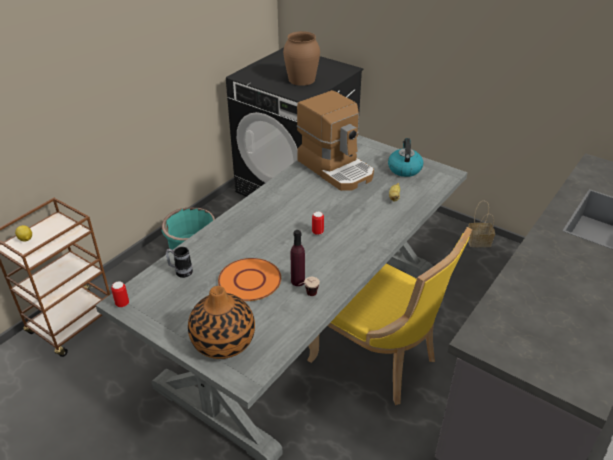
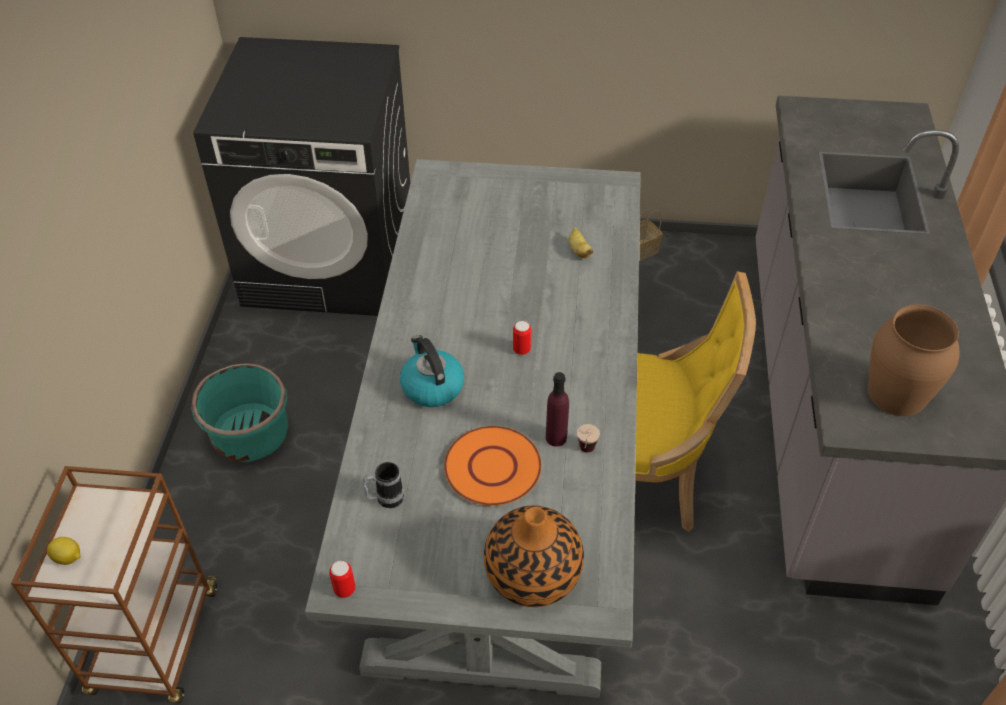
camera: 30 degrees left, 10 degrees up
(301, 79) = (322, 98): brown vase -> brown vase (896, 394)
(336, 168) = (465, 232): coffee machine -> none
(404, 169) = (557, 197): kettle -> kettle (431, 386)

